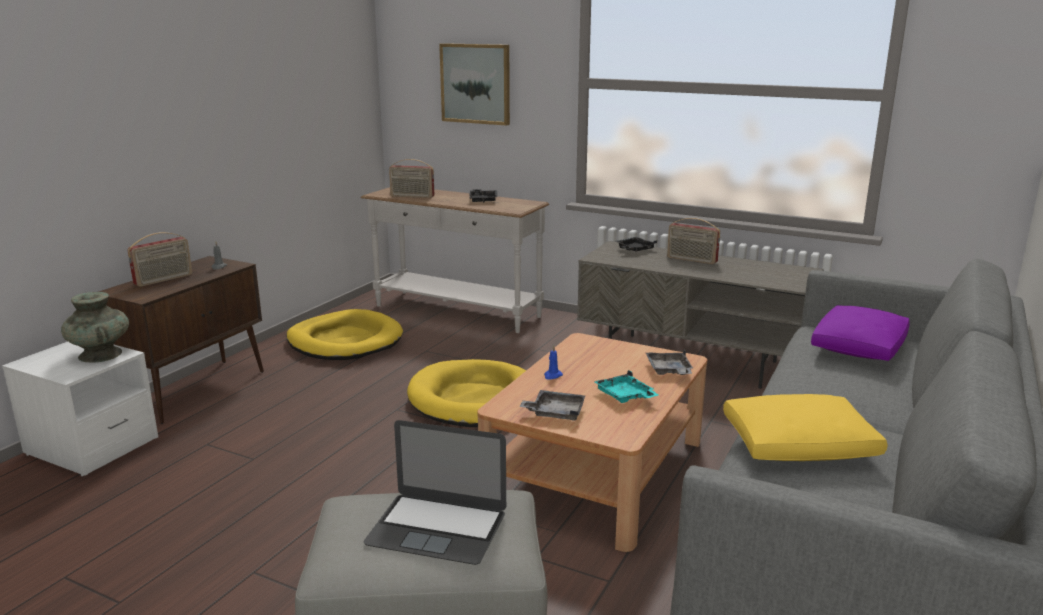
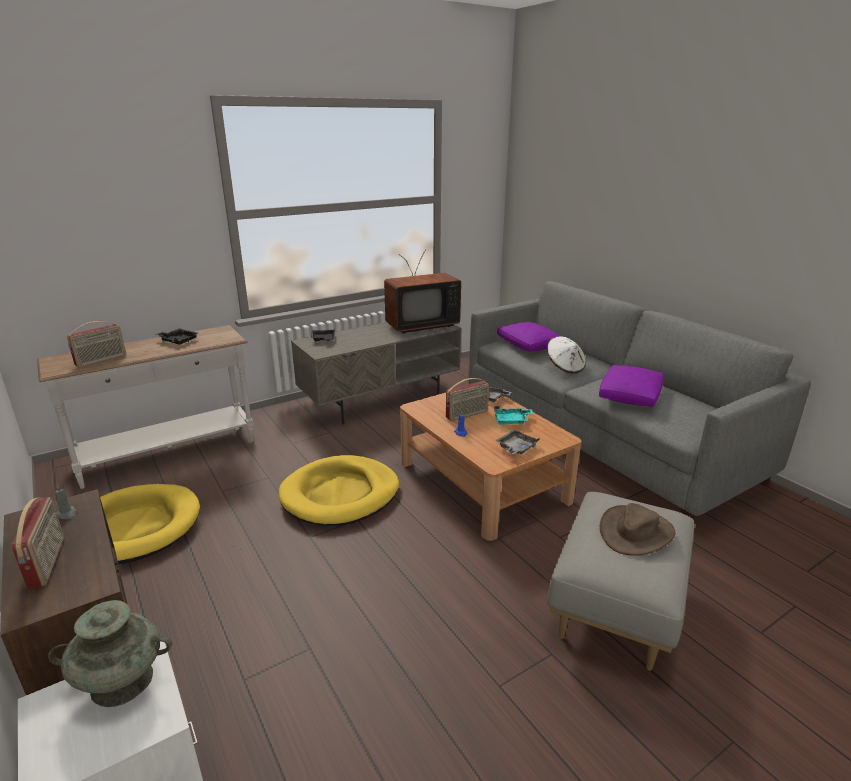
camera: 60 degrees left, 5 degrees up
(437, 528) = (635, 532): laptop -> brown hat
(476, 83) = (111, 230): picture -> none
(691, 260) = (369, 333): radio -> radio (467, 415)
(768, 273) = (419, 325): none -> television
(797, 446) = (629, 395): yellow pillow -> purple pillow
(830, 386) = (565, 367): none -> white hat

